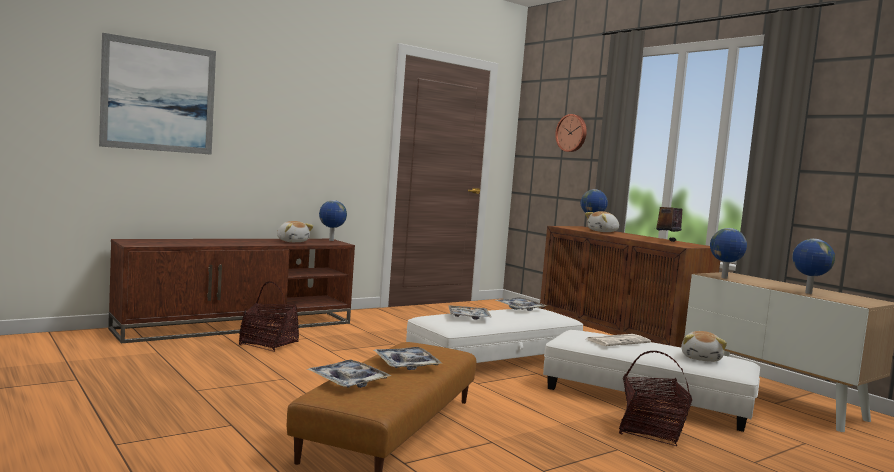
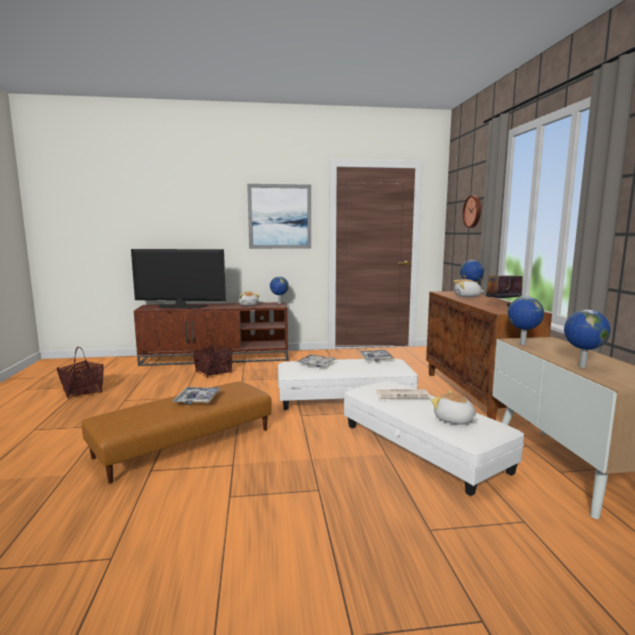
camera: 30 degrees right, 5 degrees up
(159, 97) = (163, 218): picture -> picture (279, 216)
(192, 242) = (181, 307): none -> television
(348, 381) = (136, 409): tray -> none
(651, 431) = (375, 479): basket -> basket (83, 392)
(701, 358) = (454, 420): plush toy -> plush toy turned 90 degrees clockwise

